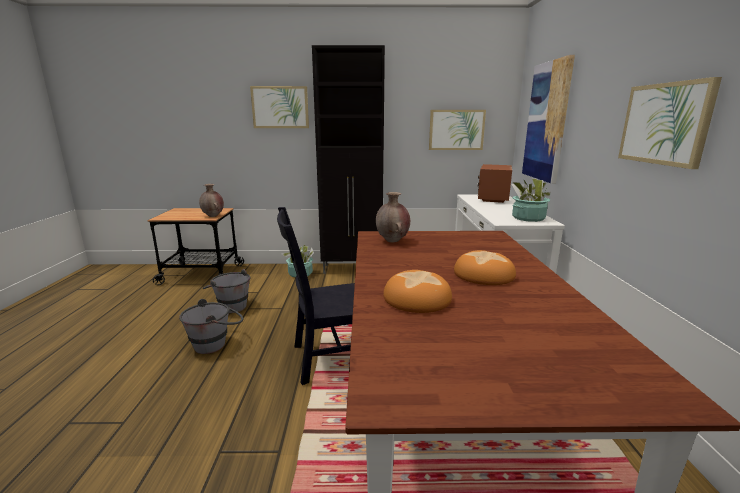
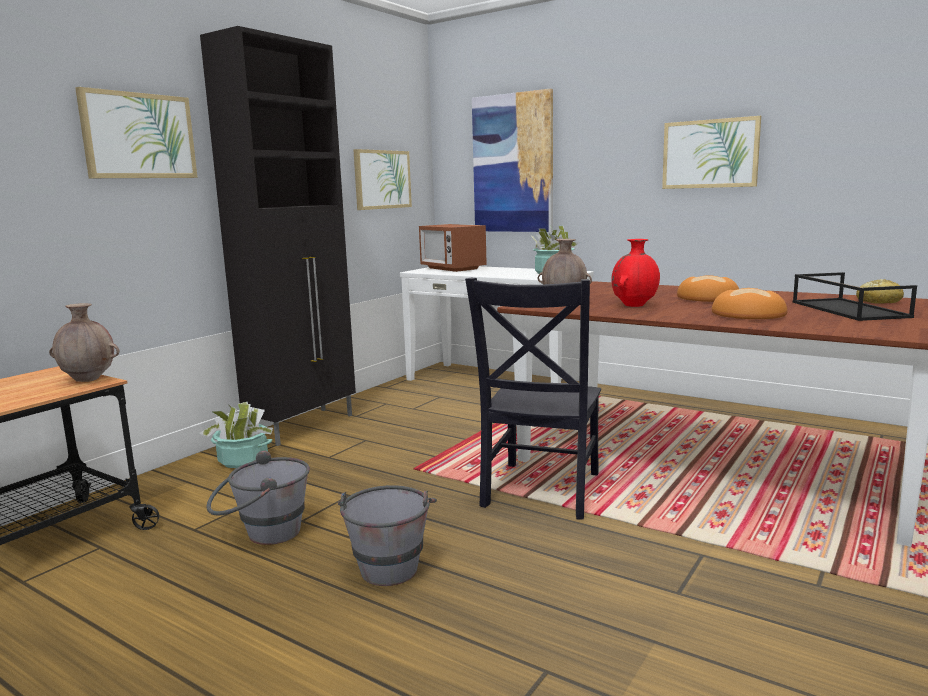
camera: 55 degrees left, 5 degrees down
(406, 258) = (634, 306): none -> red vase
(509, 340) = (846, 309): none -> black tray
(605, 356) = (878, 301): none -> bread

